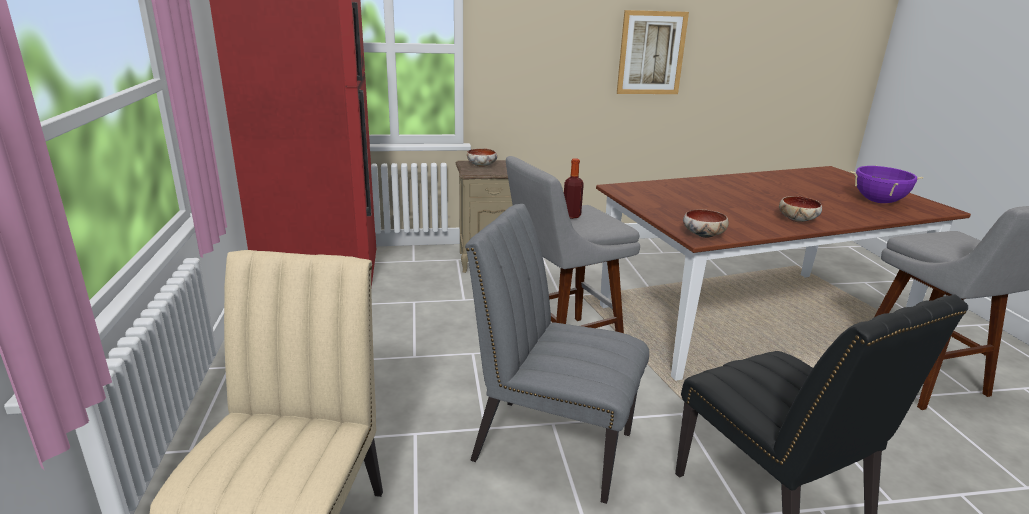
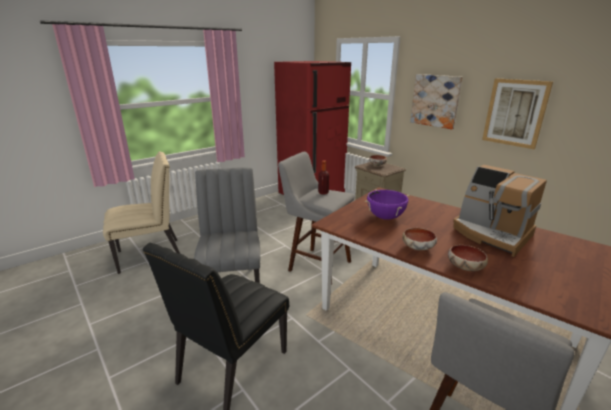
camera: 60 degrees right, 0 degrees up
(542, 47) = (435, 101): none -> picture
(703, 235) = (335, 223): bowl -> bowl (464, 267)
(778, 187) = (491, 234): none -> coffee machine
(878, 202) = (546, 280): purple cooking pot -> purple cooking pot (385, 217)

